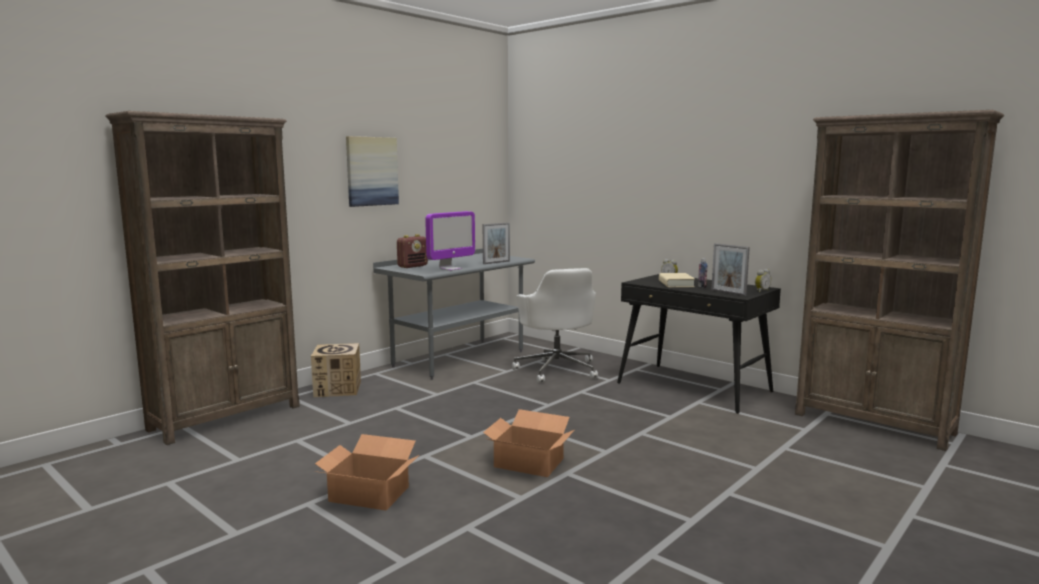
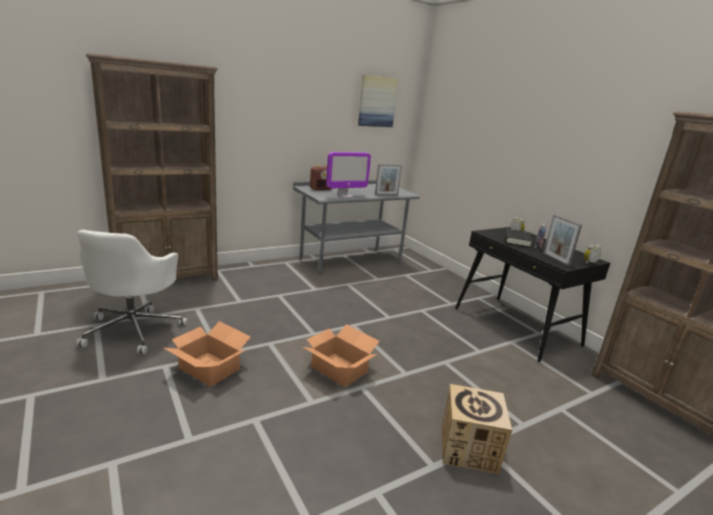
camera: 15 degrees right, 10 degrees up
(337, 389) = (252, 270): cardboard box -> cardboard box (468, 448)
(371, 171) = (298, 112): picture -> picture (377, 101)
(557, 369) = (416, 285): white office chair -> white office chair (134, 329)
(676, 284) = (517, 241): beige book -> black book

